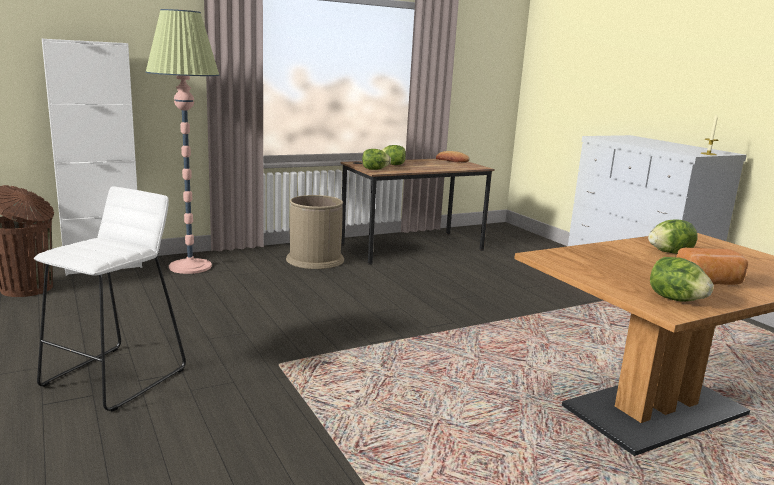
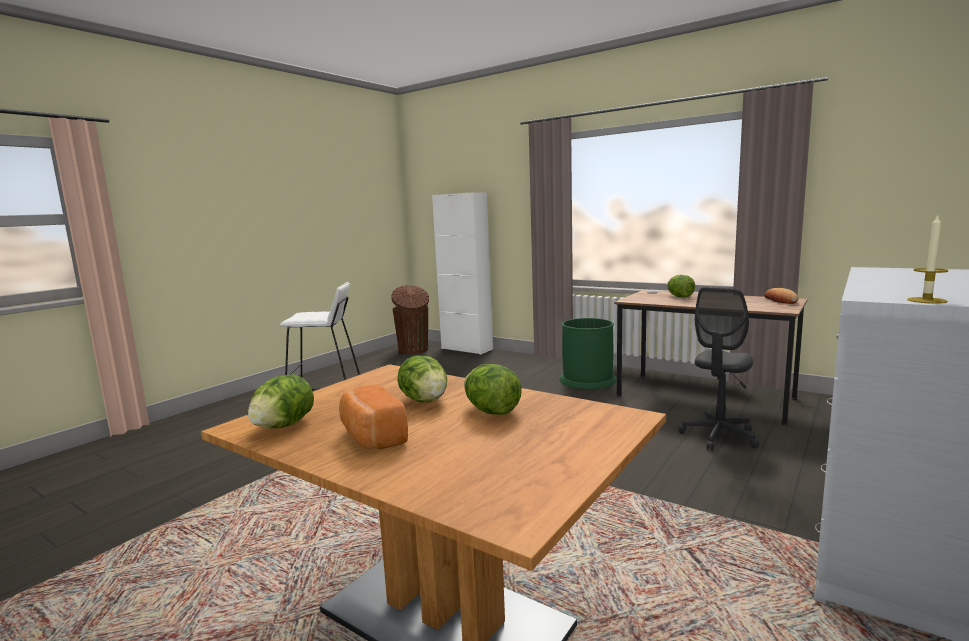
camera: 65 degrees right, 5 degrees down
(190, 266) = (502, 361): floor lamp -> none
(315, 259) = (587, 380): brown trash can -> green trash can
(374, 169) = (638, 298): lettuce -> lettuce (425, 401)
(479, 268) = (719, 436): none -> grey office chair

